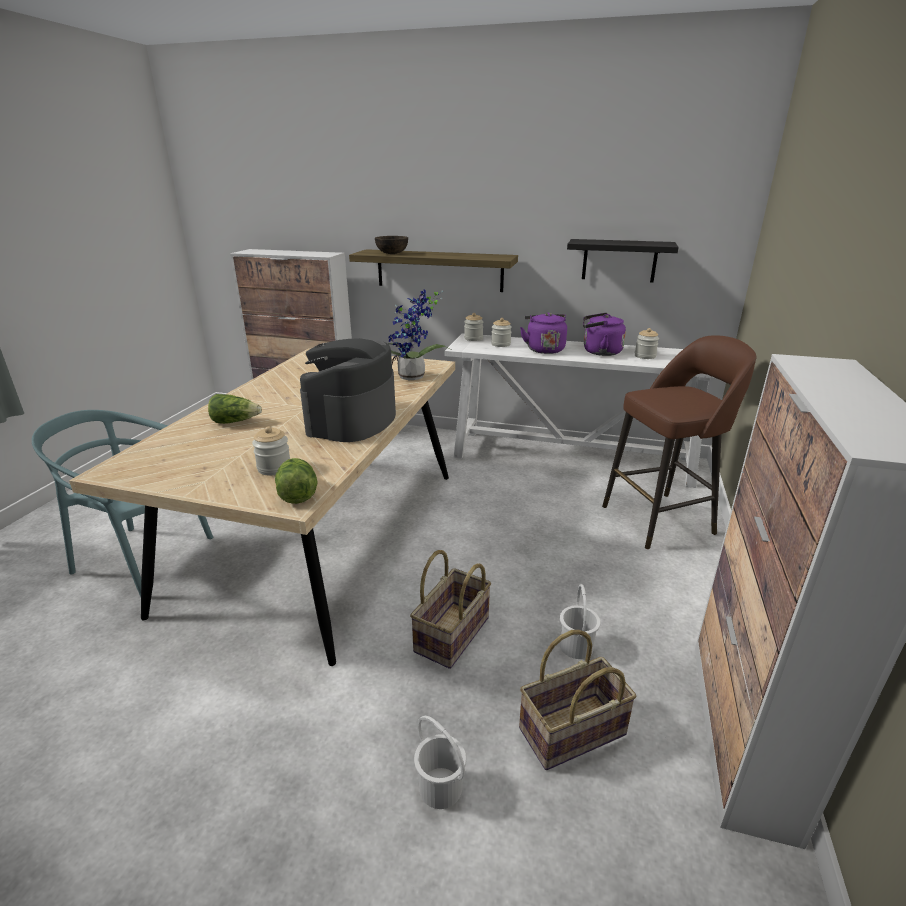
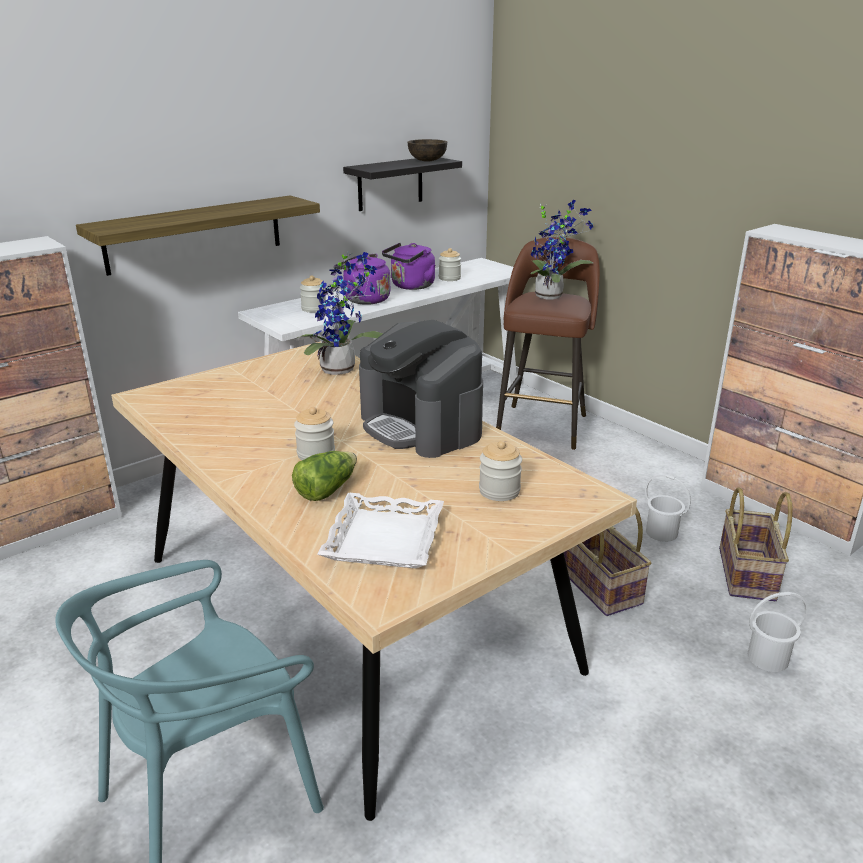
camera: 55 degrees left, 0 degrees up
(183, 452) = (383, 538): none -> white tray
(296, 493) = (574, 491): lettuce -> none
(392, 253) = (150, 222): brown bowl -> brown bowl (427, 161)
(473, 338) = (269, 312): jar -> jar (316, 454)
(693, 394) = (551, 296): none -> potted plant

